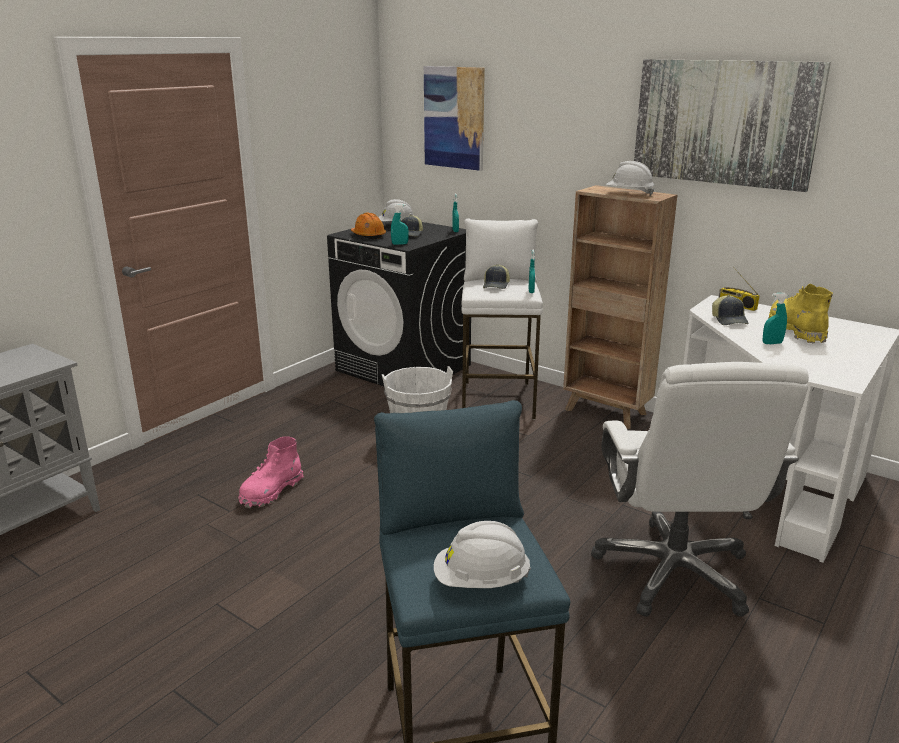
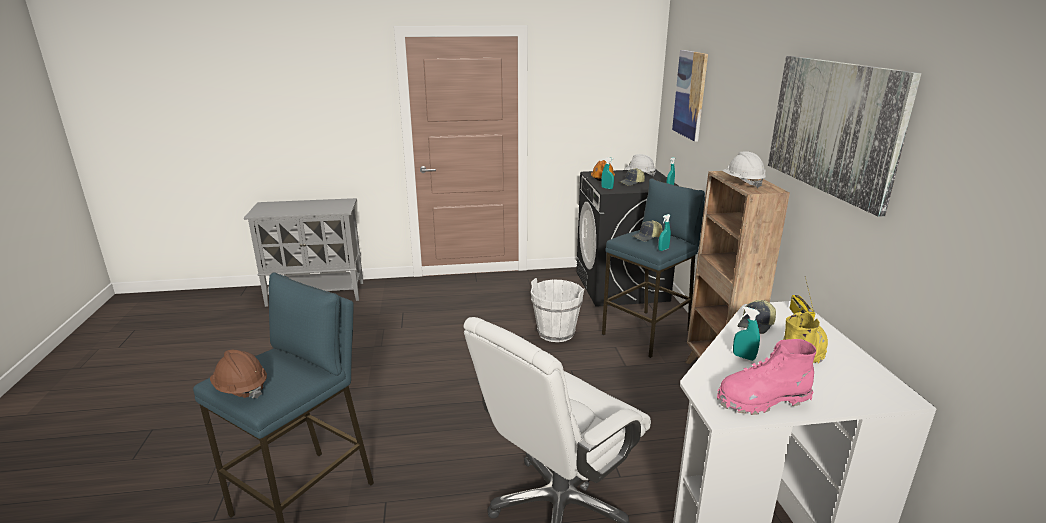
camera: 45 degrees right, 0 degrees up
(271, 492) = (433, 327): pink boot -> pink boot (762, 400)
(481, 581) = (241, 388): white hard hat -> brown hard hat
(498, 400) = (648, 333): white stool -> blue stool

